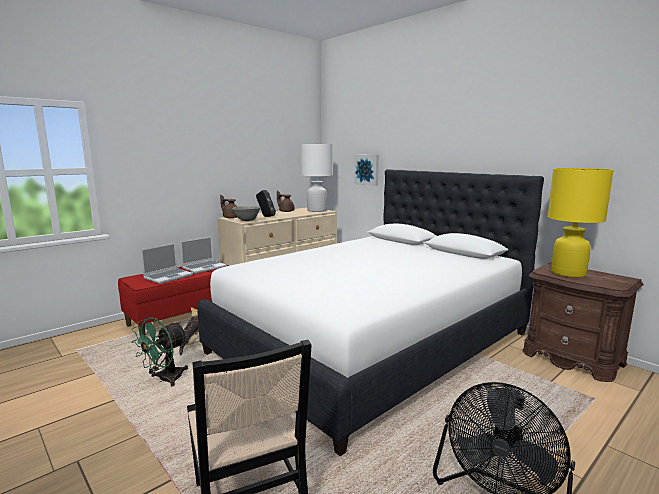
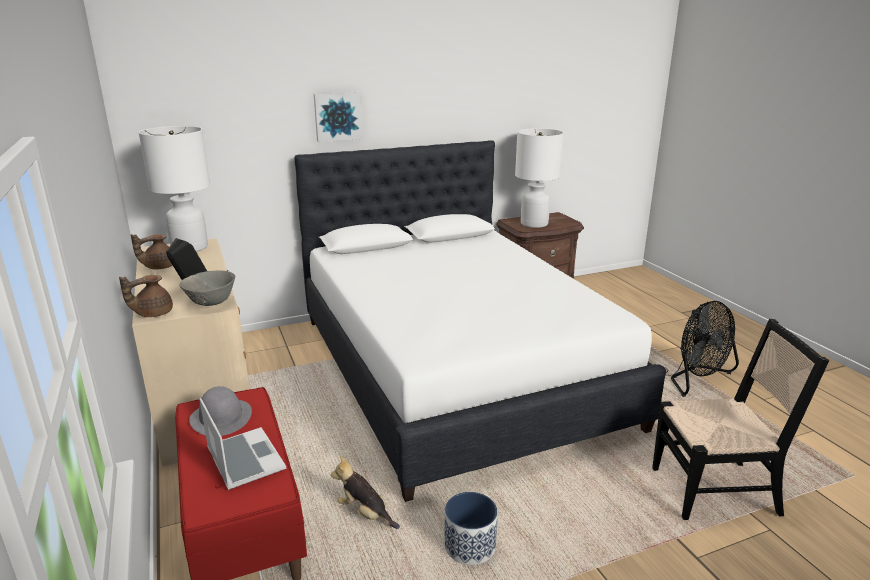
camera: 70 degrees left, 10 degrees up
(165, 380) = (470, 545): green fan -> planter
(204, 267) = (221, 417): laptop -> grey hat
(367, 169) = (242, 159): picture -> picture (337, 116)
(568, 273) = (534, 224): yellow table lamp -> white table lamp

